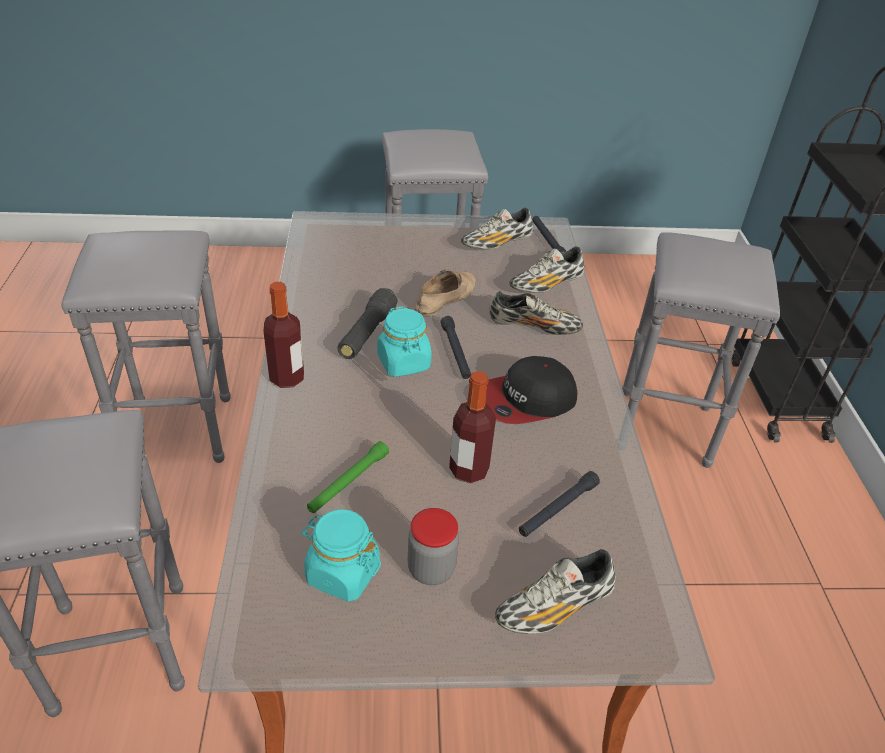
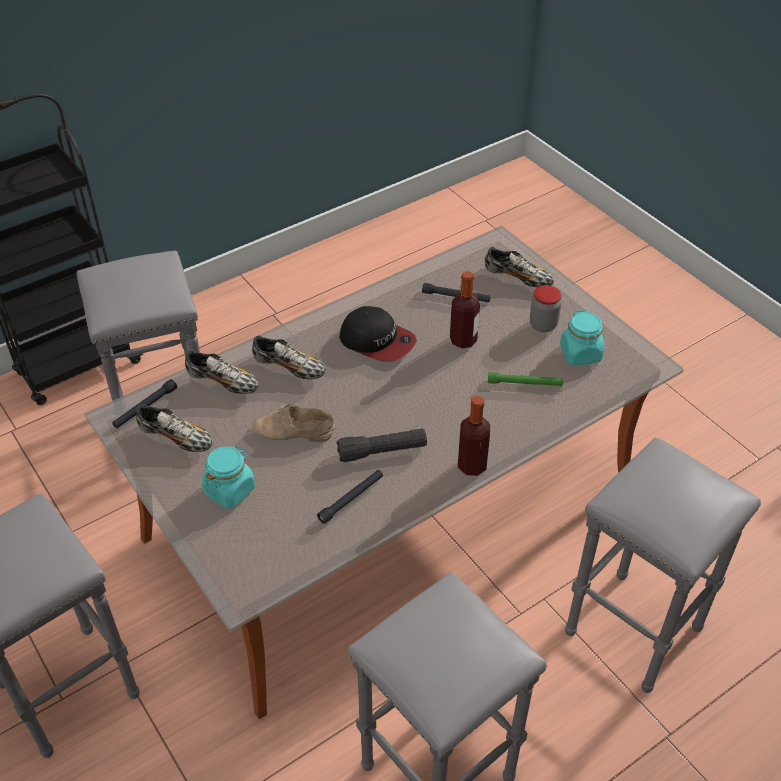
camera: 120 degrees left, 5 degrees up
(404, 363) = (396, 414): turquoise jar -> turquoise jar (230, 490)
(455, 352) = (358, 394): black flashlight -> black flashlight (351, 499)
(534, 327) = (289, 368): shoe -> shoe turned 135 degrees clockwise

